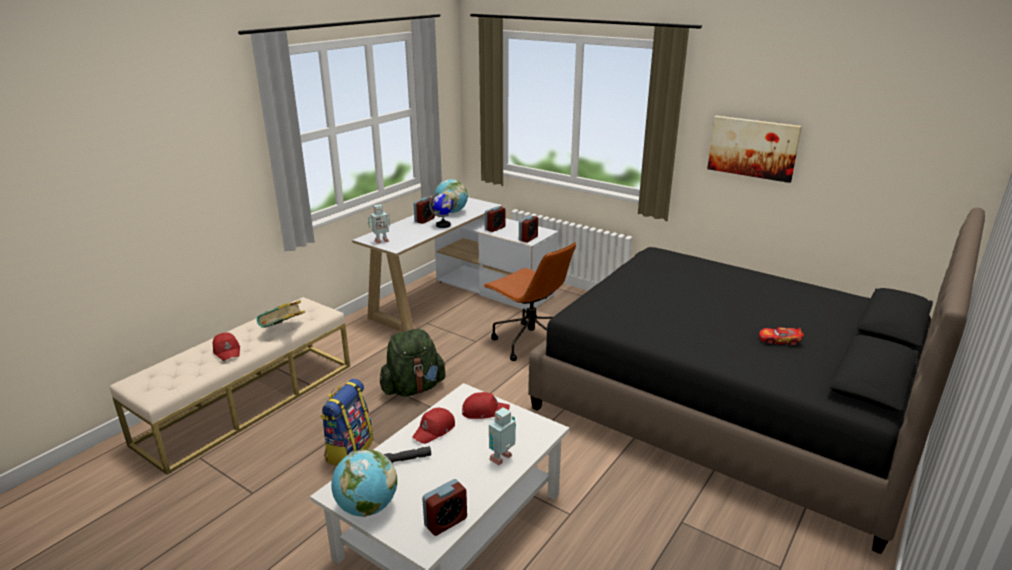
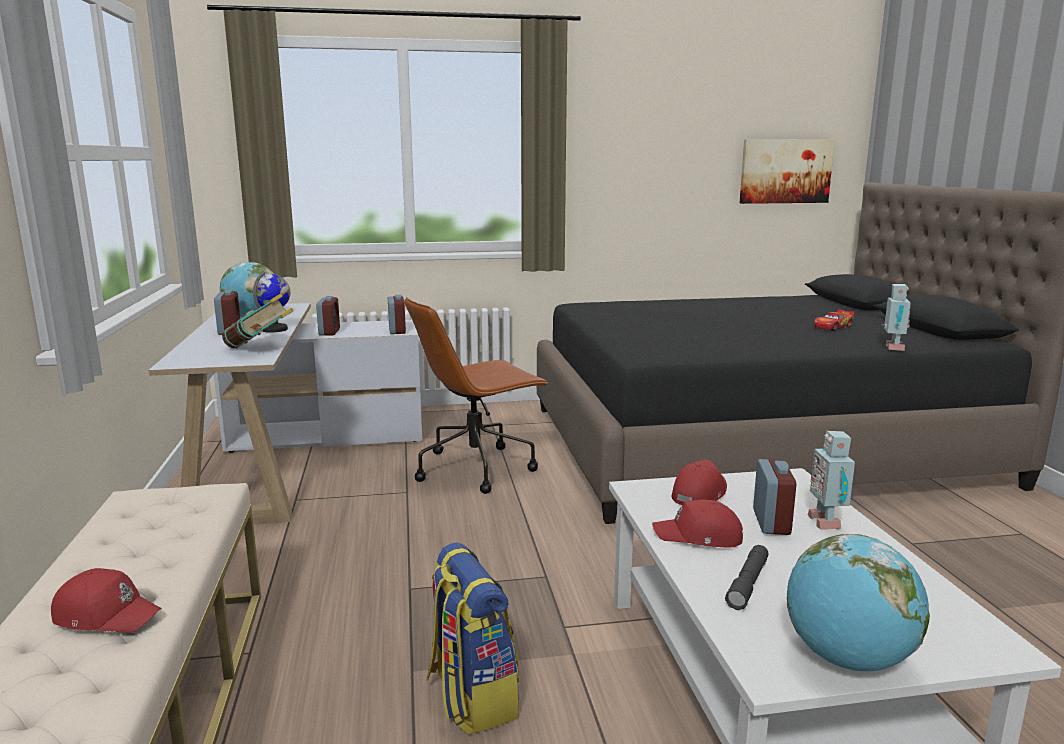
camera: 45 degrees left, 10 degrees down
(283, 330) = (177, 539): book -> book (259, 348)
(381, 241) = (211, 360): toy robot -> toy robot (892, 348)
(413, 388) = (420, 574): green backpack -> none
(434, 430) = (699, 537): red cap -> red cap turned 105 degrees clockwise
(445, 522) = (945, 609): alarm clock -> alarm clock (771, 522)
(530, 342) = (477, 468): brown office chair -> brown office chair turned 150 degrees clockwise
(753, 148) = (645, 163): picture -> picture (785, 171)

